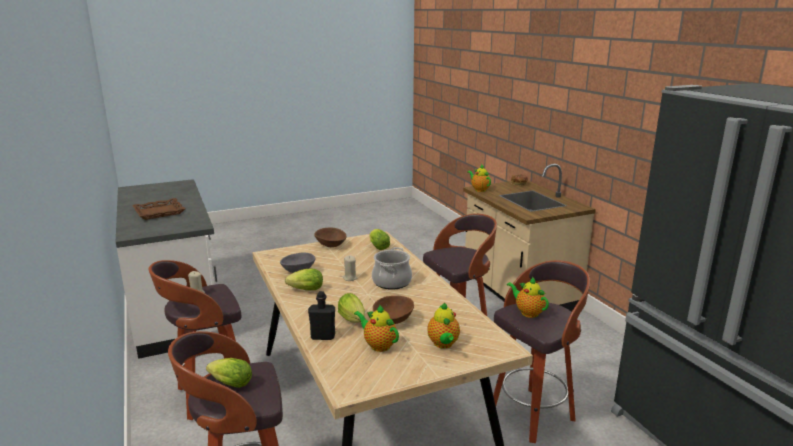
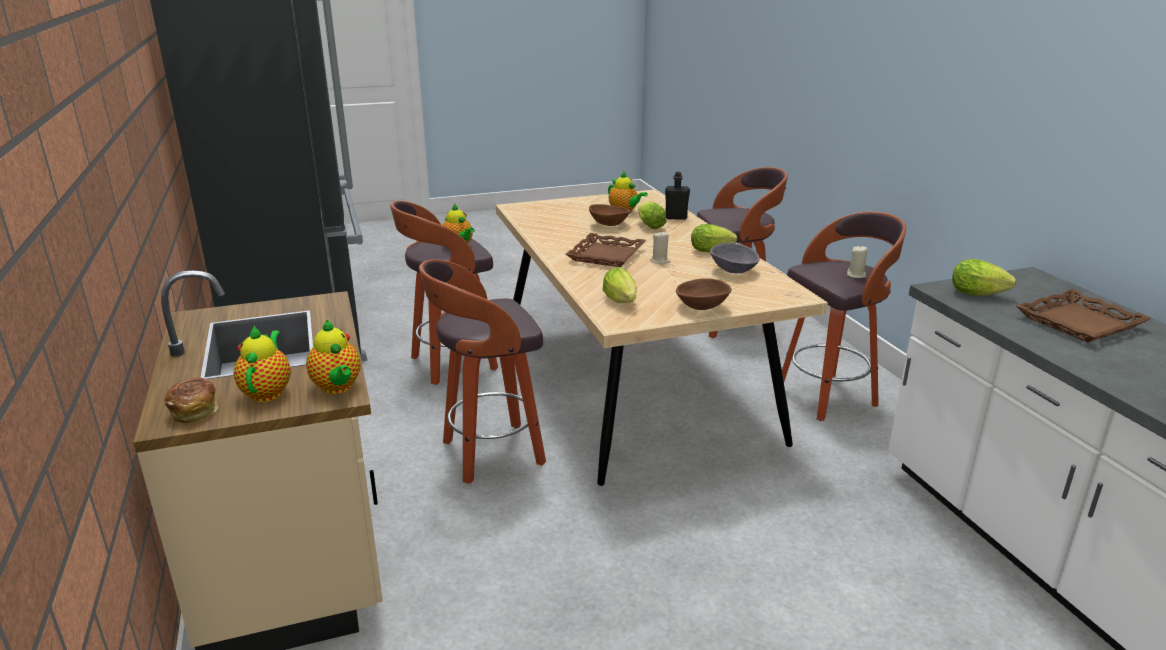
camera: 175 degrees left, 5 degrees up
(229, 383) = (744, 215): lettuce -> lettuce (980, 294)
(392, 282) = (605, 255): cooking pot -> brown tray
(443, 344) = (567, 210): teapot -> teapot (268, 392)

